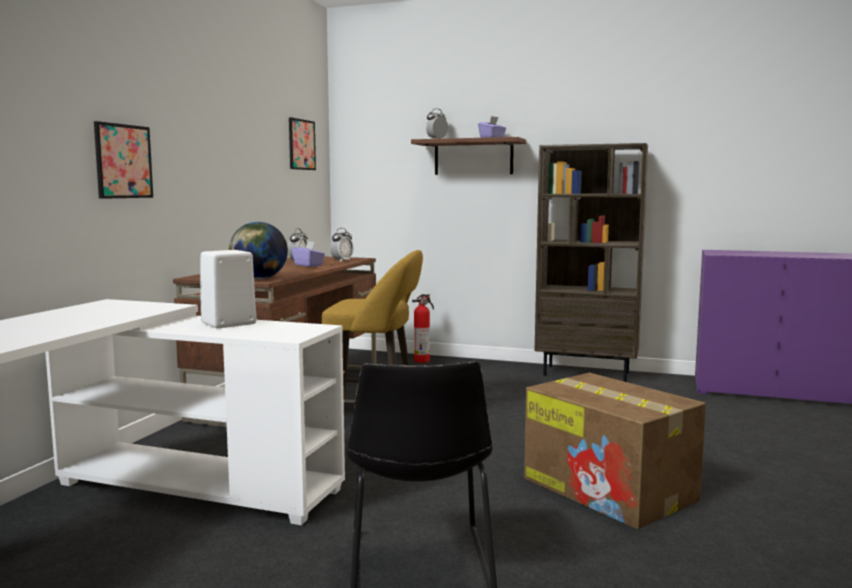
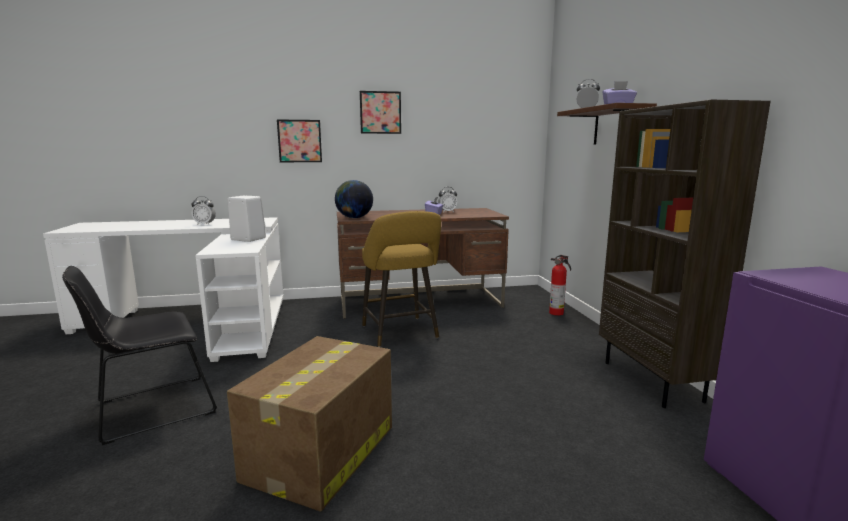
camera: 60 degrees right, 5 degrees up
(301, 144) = (500, 121): picture -> picture (380, 112)
(342, 261) = (470, 215): alarm clock -> alarm clock (205, 224)

